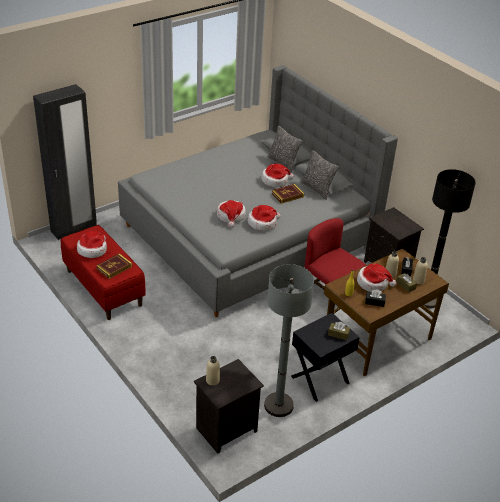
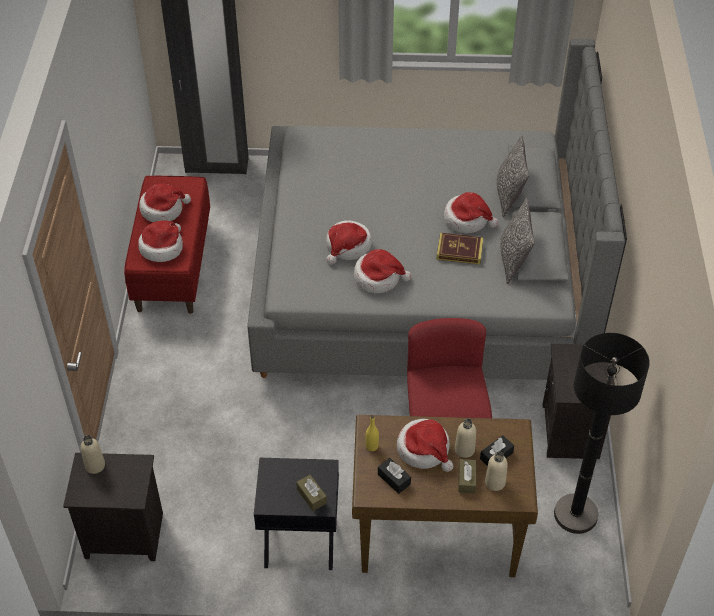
camera: 40 degrees right, 10 degrees up
(114, 268) = (162, 247): book -> hat
(278, 405) = (214, 543): grey floor lamp -> none

